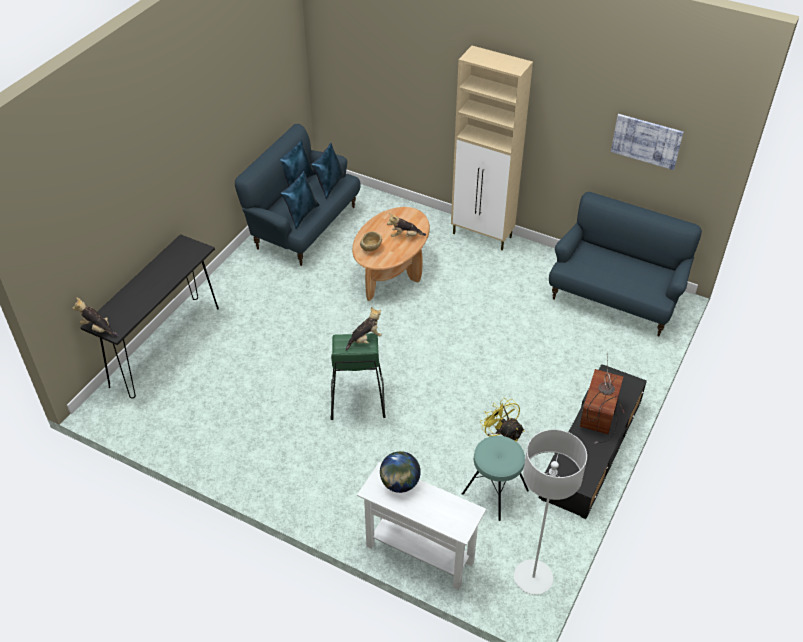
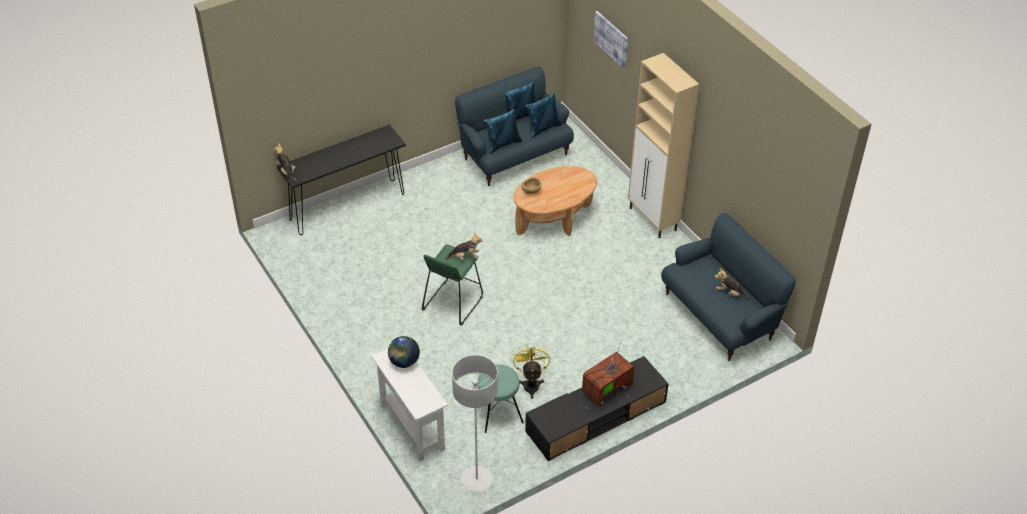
camera: 30 degrees right, 0 degrees up
(405, 236) = (566, 192): plush toy -> plush toy (730, 293)
(646, 141) = (766, 185): picture -> picture (611, 39)

